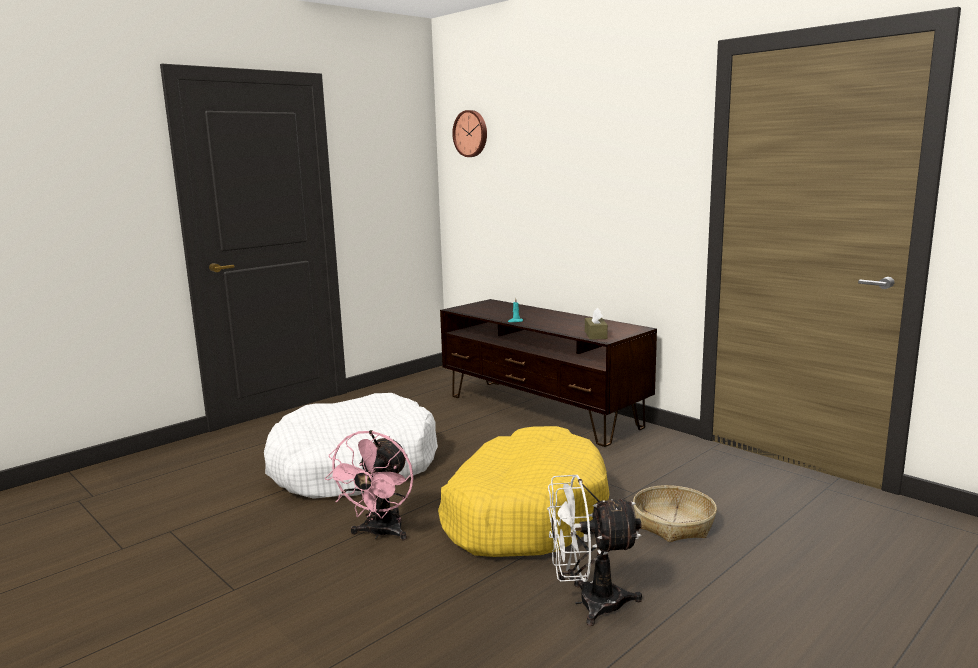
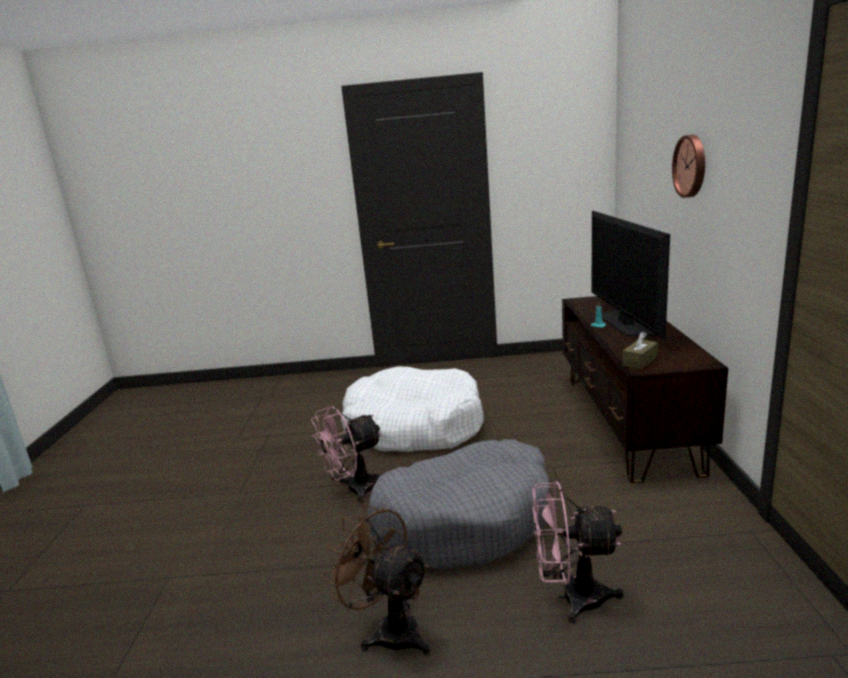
camera: 45 degrees right, 5 degrees up
(471, 133) = (632, 116): wall clock -> wall clock (691, 166)
(524, 513) = (465, 519): yellow dog bed -> grey dog bed
(533, 316) = (625, 323): none -> television
(588, 603) = (389, 629): white fan -> brown fan
(673, 523) = (571, 597): basket -> pink fan

